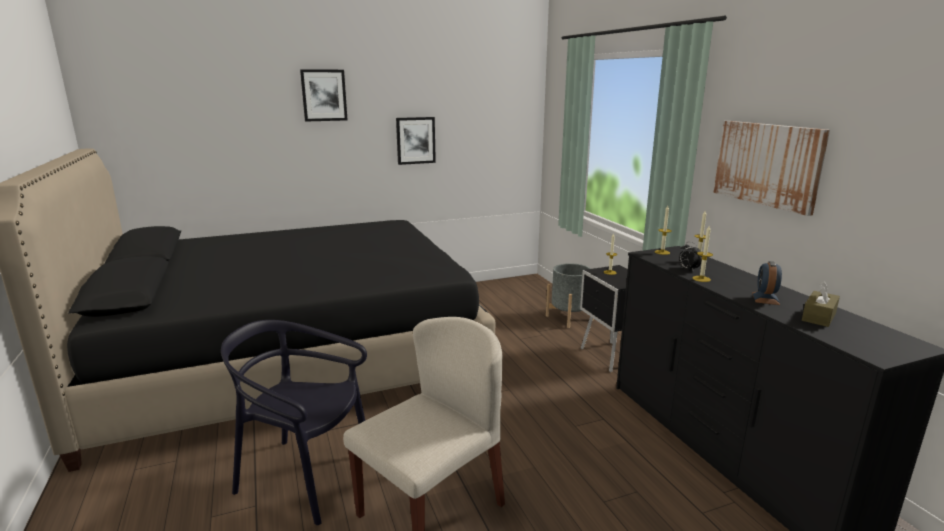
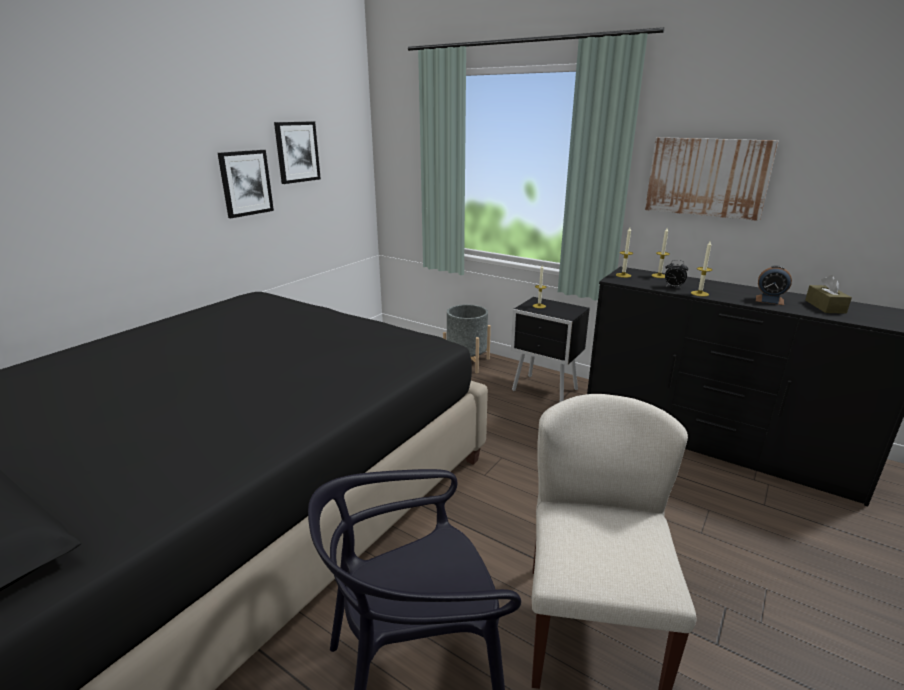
camera: 35 degrees left, 5 degrees up
(324, 95) = (110, 120): picture -> picture (297, 152)
(765, 298) = (769, 300): alarm clock -> alarm clock turned 45 degrees counterclockwise

